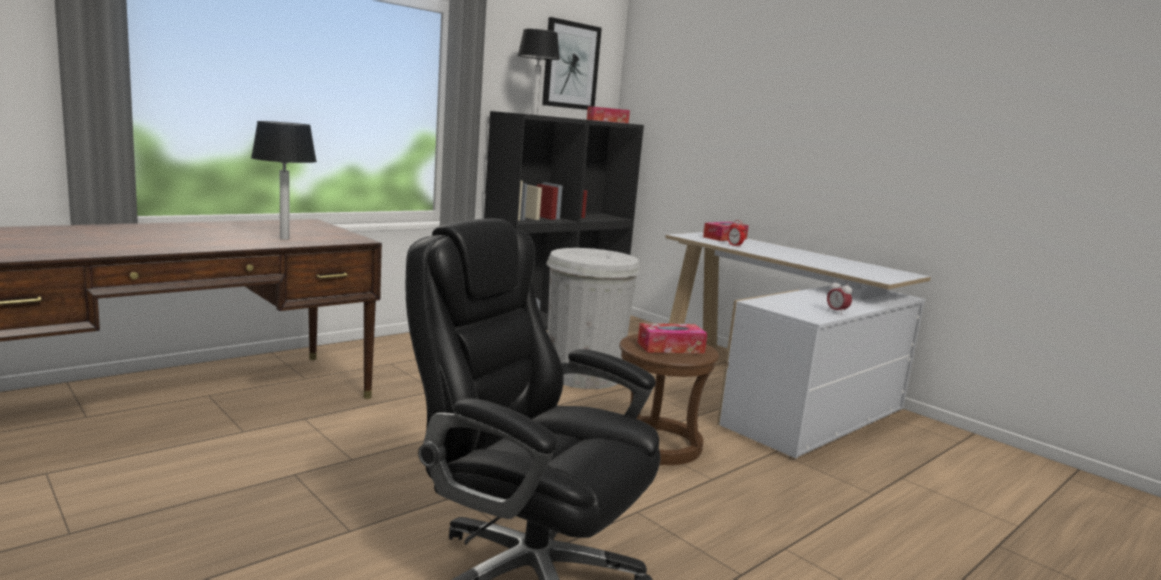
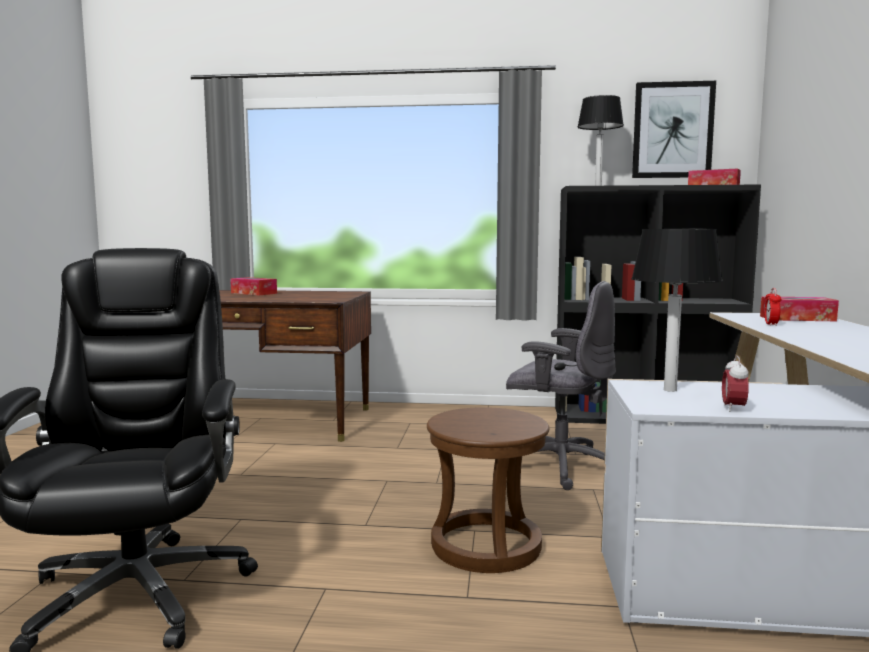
camera: 50 degrees right, 5 degrees down
(285, 238) = (286, 298): table lamp -> table lamp (671, 390)
(583, 375) = (559, 467): white trash can -> grey office chair
(670, 348) = (486, 423): tissue box -> tissue box (254, 293)

